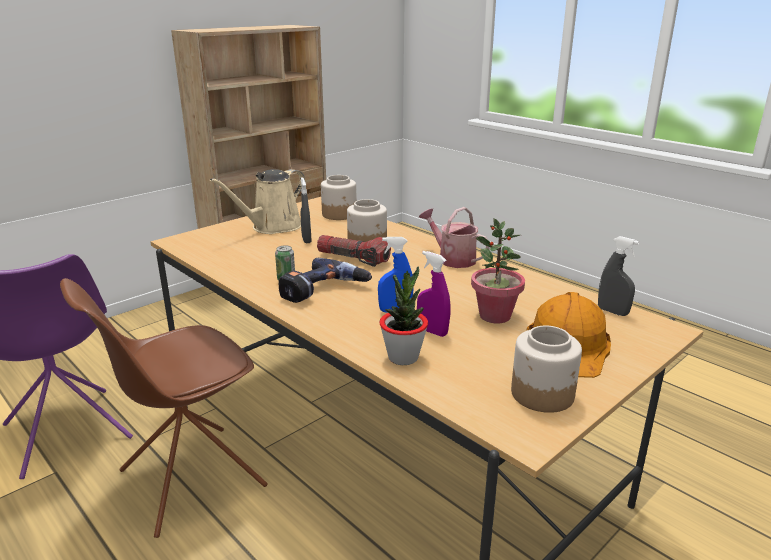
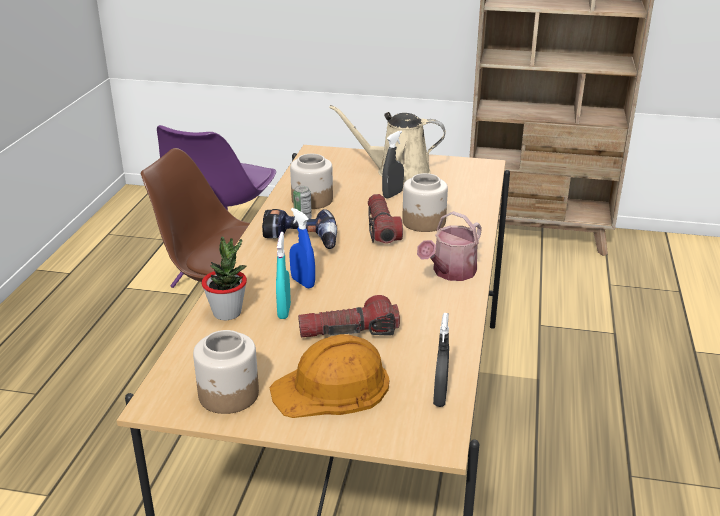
camera: 55 degrees right, 5 degrees up
(339, 214) = (473, 185): jar -> jar (312, 200)
(432, 331) = (284, 311): purple spray bottle -> turquoise spray bottle
(452, 258) = (450, 273): watering can -> watering can turned 150 degrees counterclockwise
(495, 316) = (349, 332): potted plant -> flashlight

